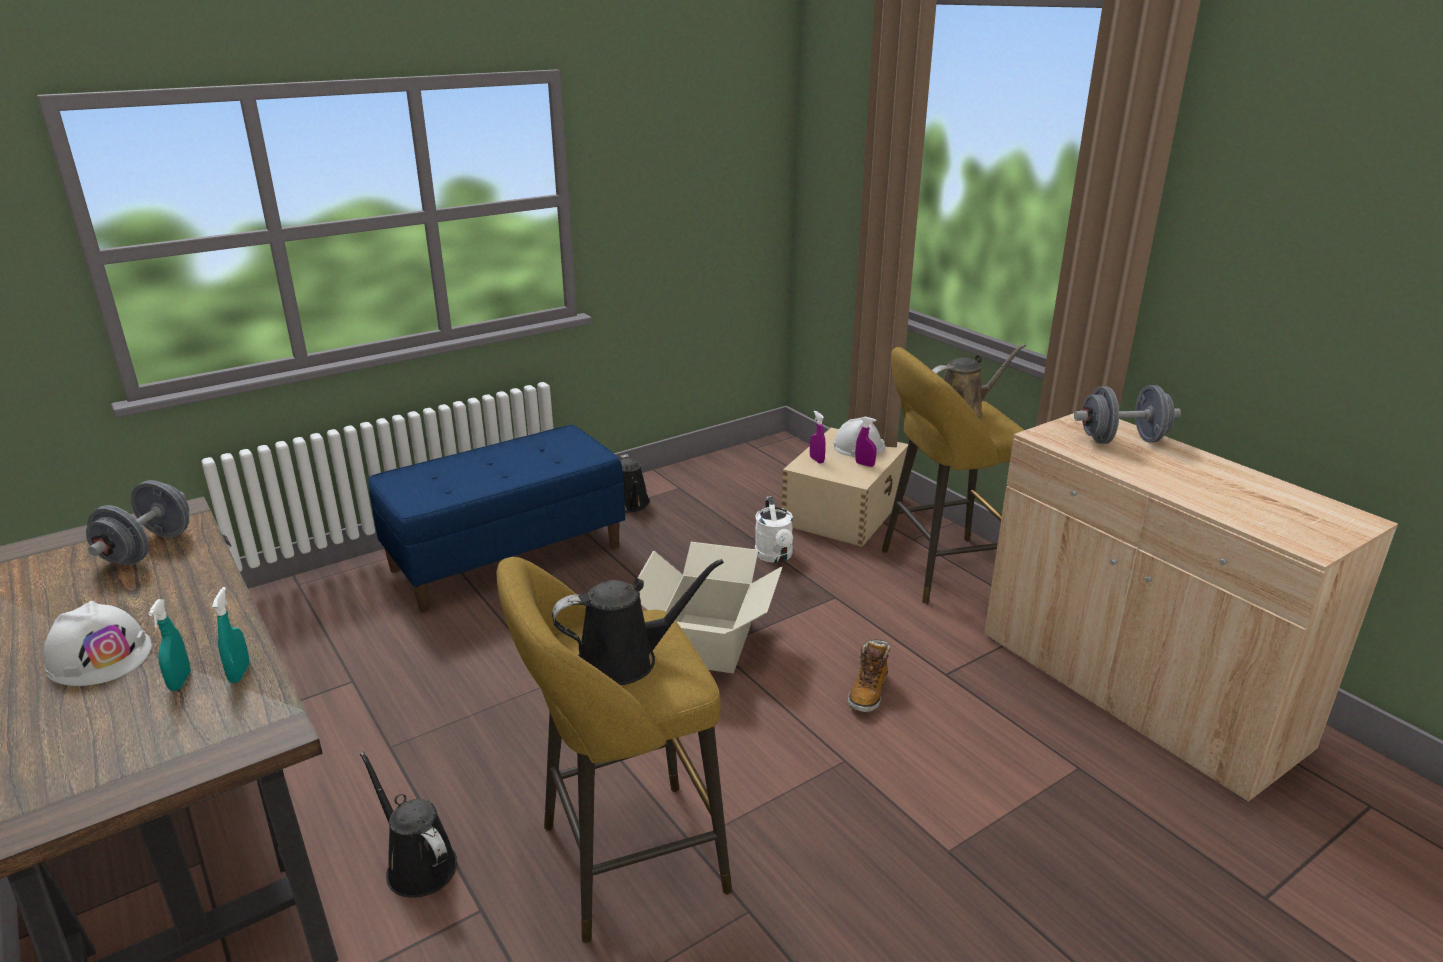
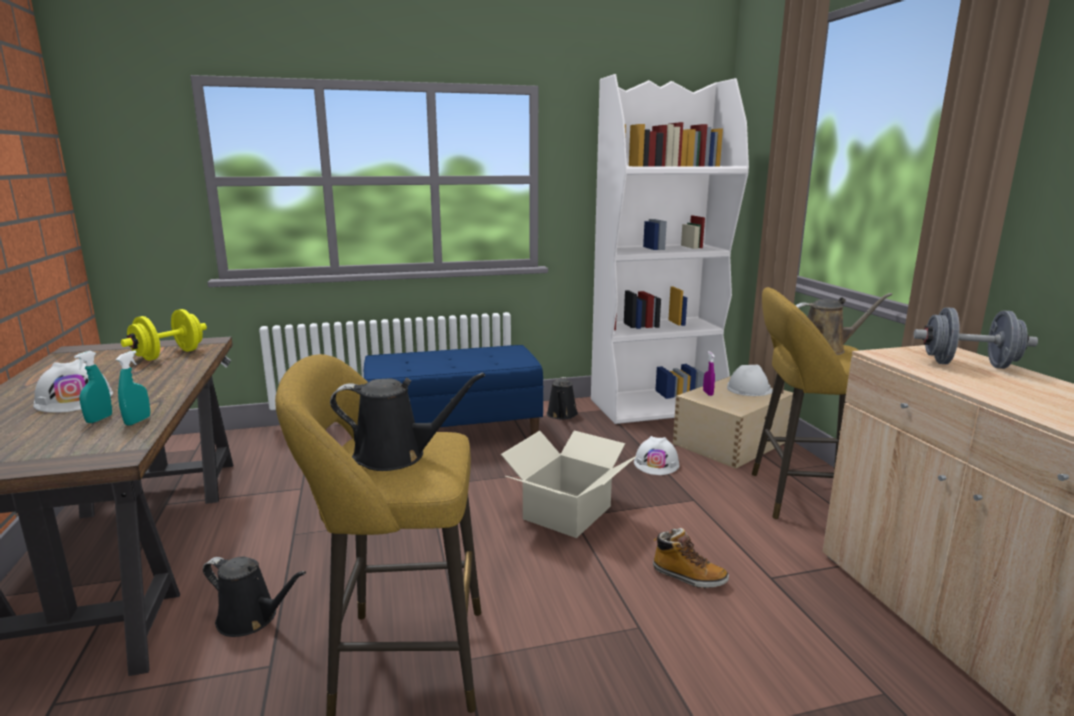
camera: 20 degrees right, 10 degrees down
(147, 549) = (169, 355): grey dumbbell -> yellow dumbbell
(417, 864) = (251, 618): black watering can -> black watering can turned 135 degrees clockwise
(739, 471) = (657, 405): none -> white bookcase
(775, 556) = (656, 463): white watering can -> white hard hat
(864, 464) = (748, 401): purple spray bottle -> none
(868, 692) = (688, 576): boot -> boot turned 105 degrees counterclockwise

